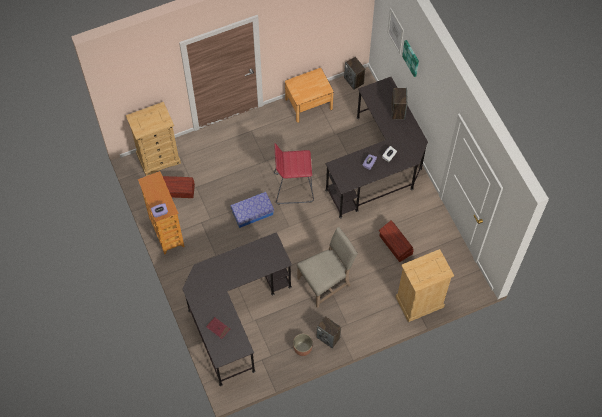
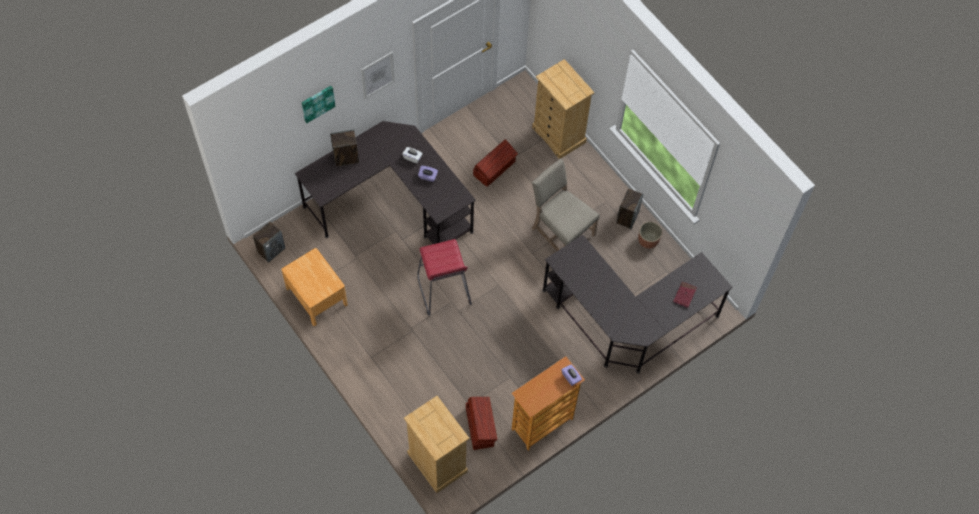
camera: 105 degrees left, 0 degrees up
(252, 213) = (490, 329): storage box -> none
(395, 31) = (278, 126): picture -> picture (378, 75)

